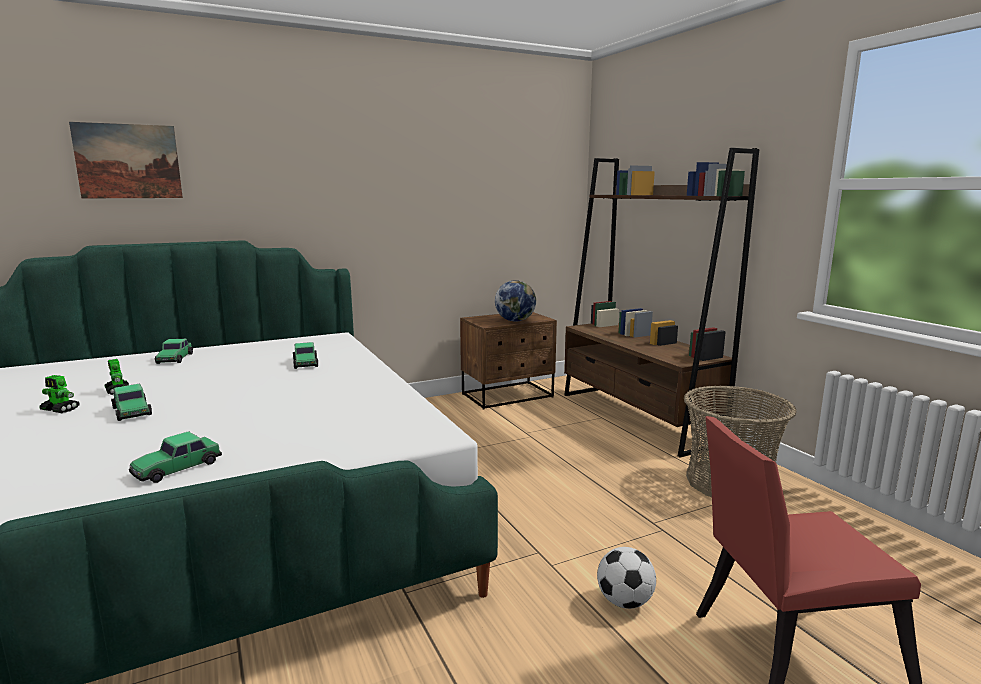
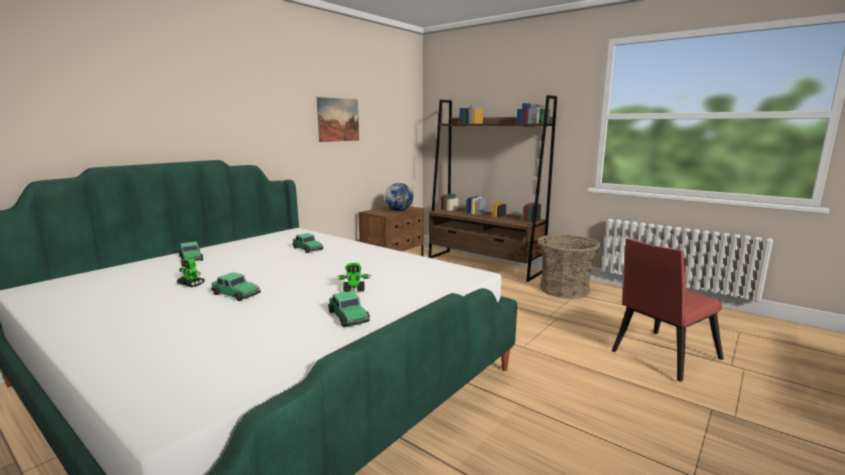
camera: 25 degrees left, 0 degrees up
(60, 410) = (168, 302): toy robot -> toy robot (354, 290)
(128, 161) = (120, 93): picture -> picture (338, 120)
(177, 468) = (348, 317): toy car -> toy car turned 45 degrees counterclockwise
(625, 602) = (575, 354): football -> none

